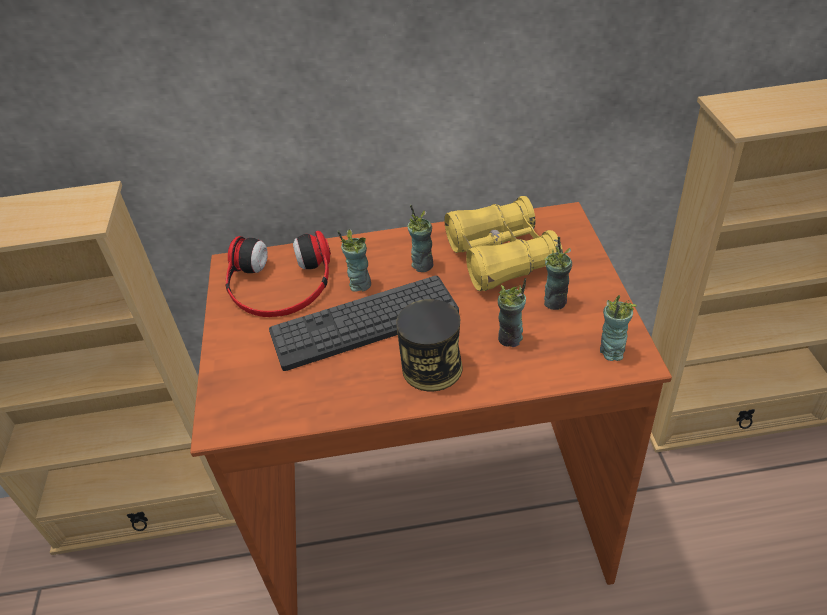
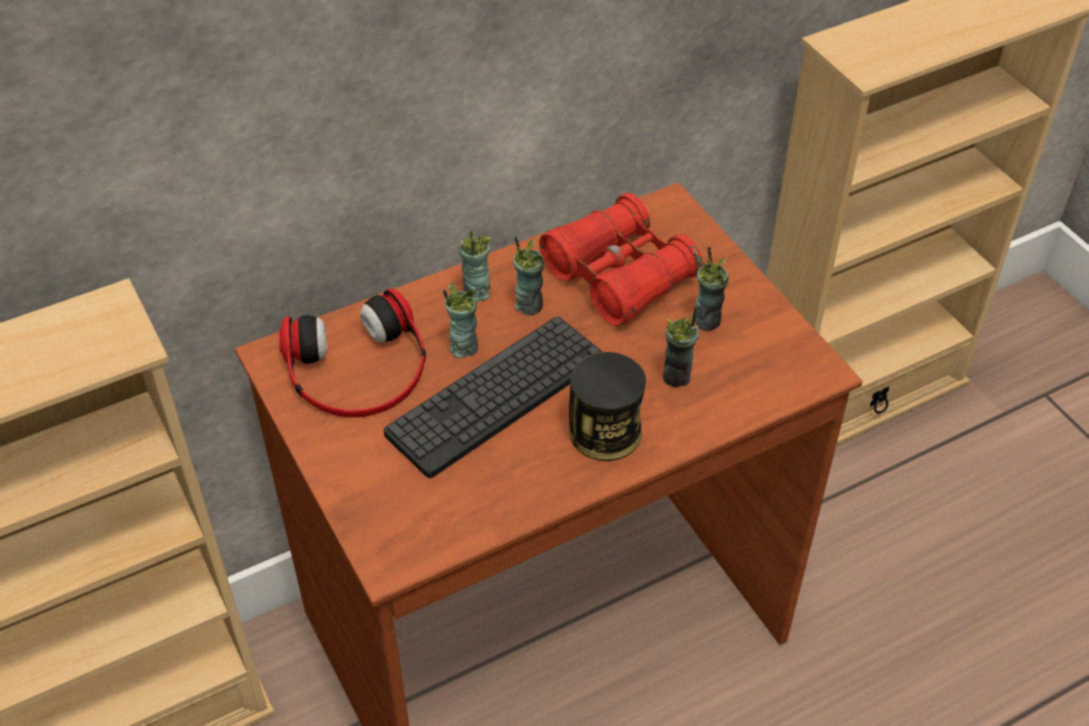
camera: 25 degrees left, 5 degrees up
(500, 257) = (619, 276): yellow binoculars -> red binoculars
(611, 351) = (792, 366): cup -> cup (476, 292)

